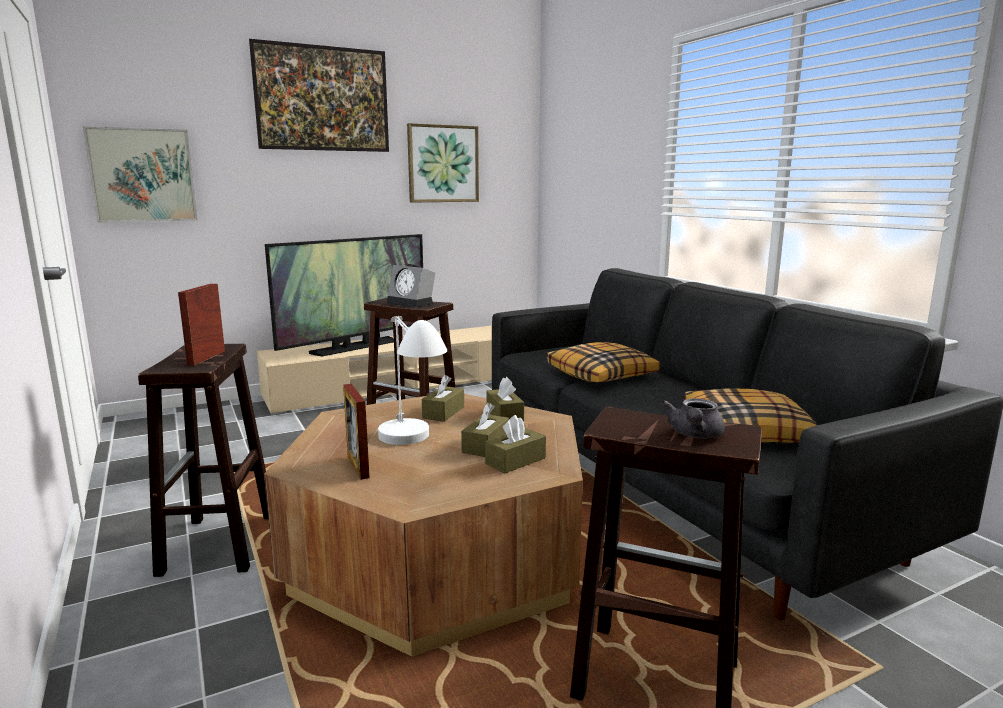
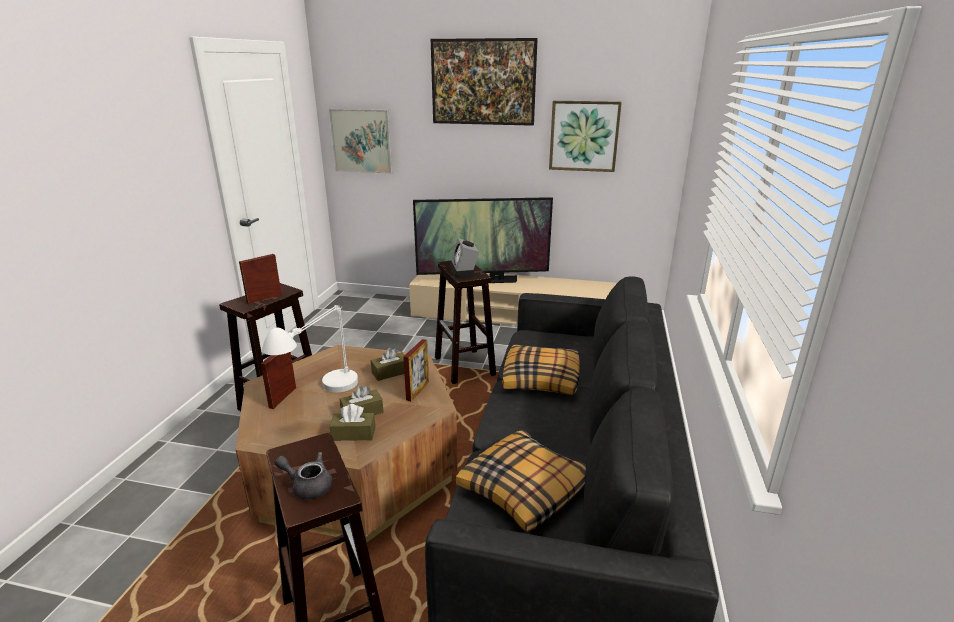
camera: 40 degrees right, 10 degrees up
(504, 415) = (417, 390): brown tissue box -> picture frame
(694, 435) = (308, 485): grey teapot -> grey teapot turned 45 degrees clockwise

